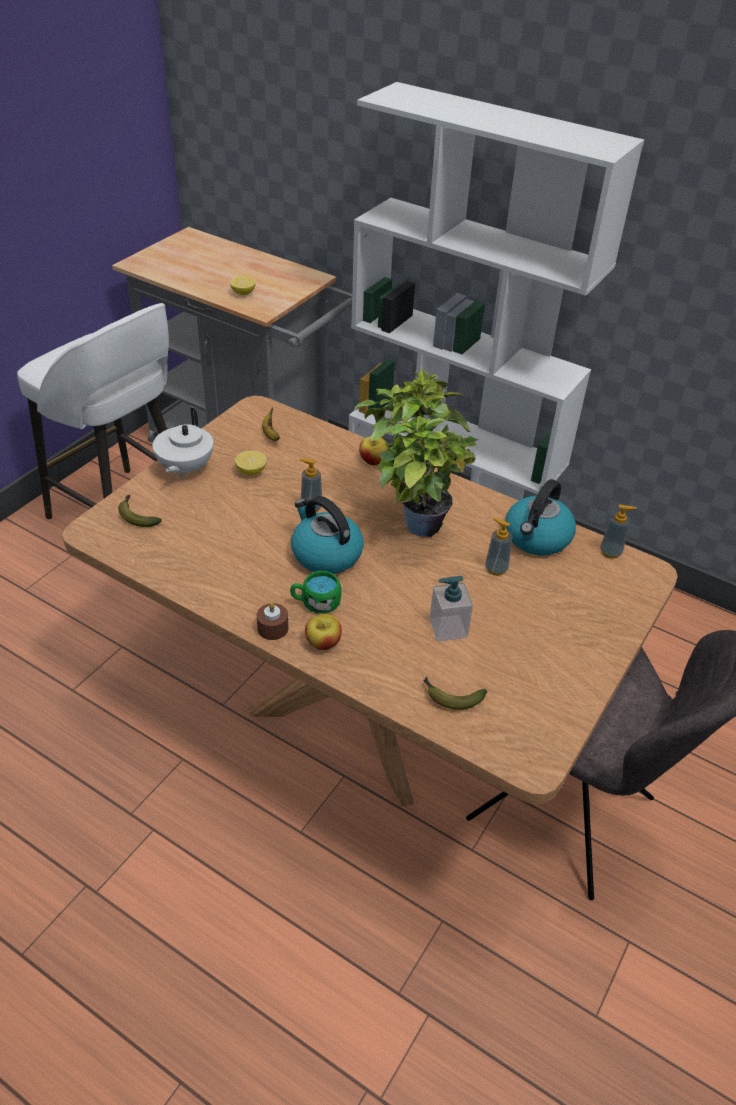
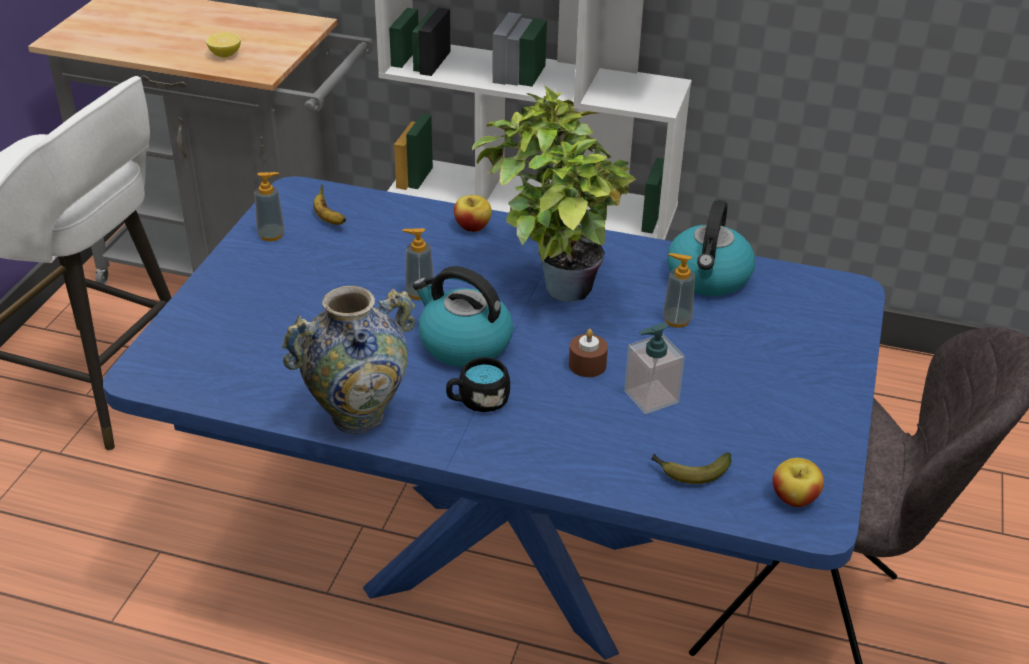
camera: 15 degrees left, 5 degrees down
(137, 516) = (196, 345): banana -> none
(185, 469) = (234, 278): white teapot -> none
(225, 596) = (358, 416): none -> vase
(251, 471) = (324, 266): lemon -> none
(273, 628) = (437, 441): brown candle -> brown candle (587, 365)
(316, 602) = (477, 401): green mug -> black mug
(323, 643) = (508, 444): apple -> apple (794, 497)
(359, 713) = (509, 562): brown dining table -> blue dining table
(610, 552) = (799, 277): soap dispenser -> soap dispenser (271, 235)

